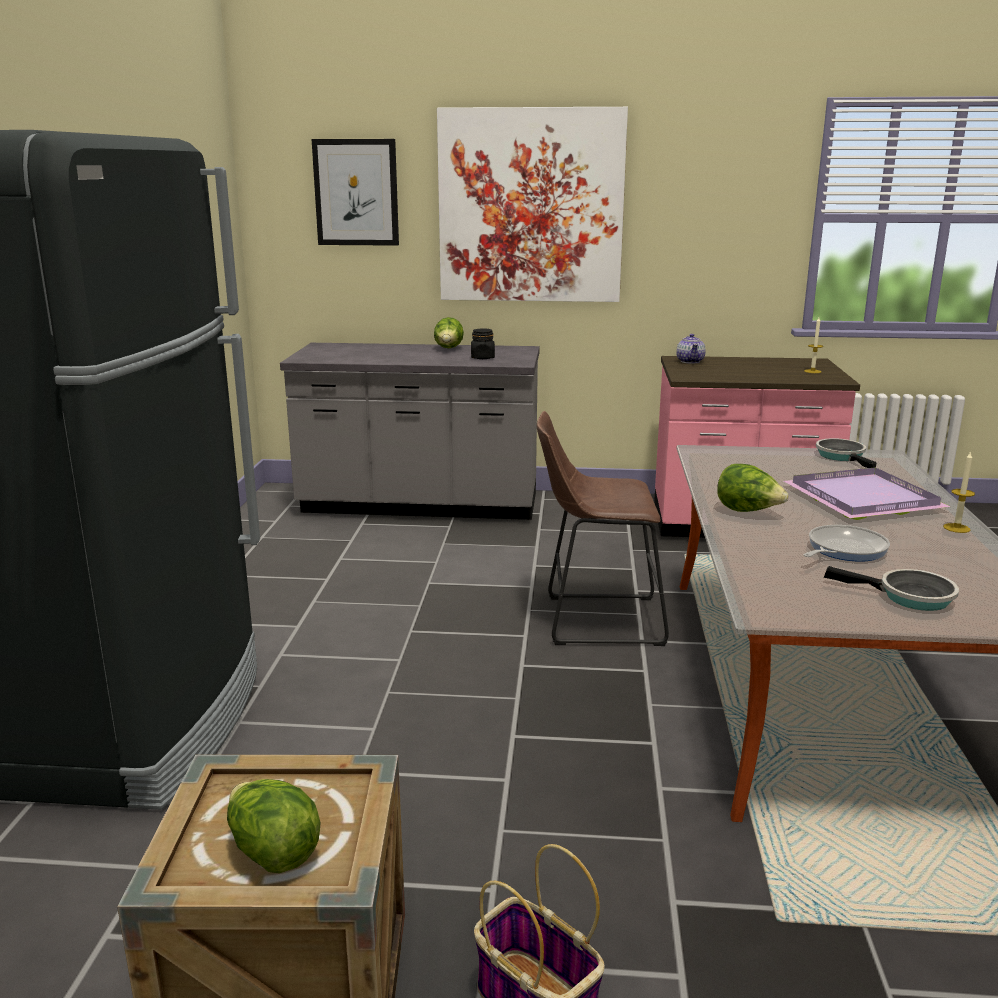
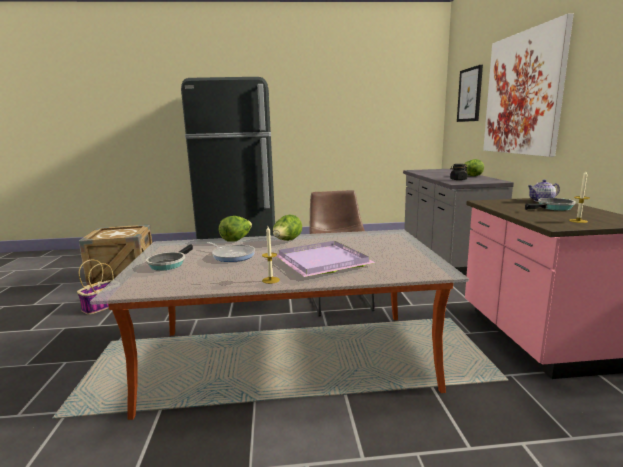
camera: 80 degrees right, 5 degrees down
(273, 852) = (107, 234): lettuce -> lettuce (236, 239)
(842, 456) = (420, 260): frying pan -> frying pan (553, 208)

